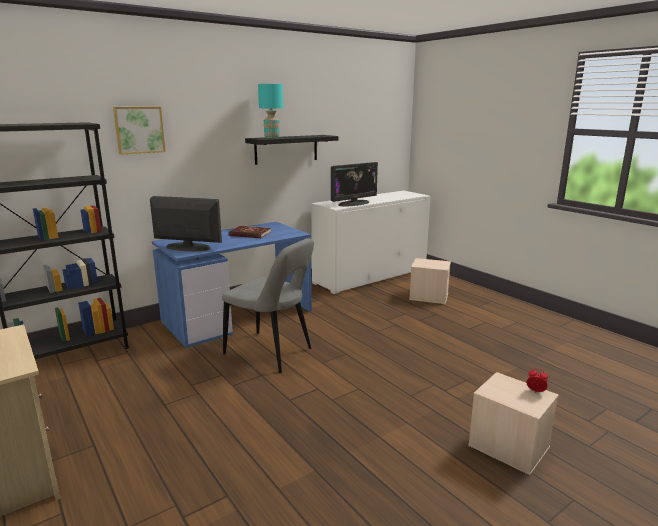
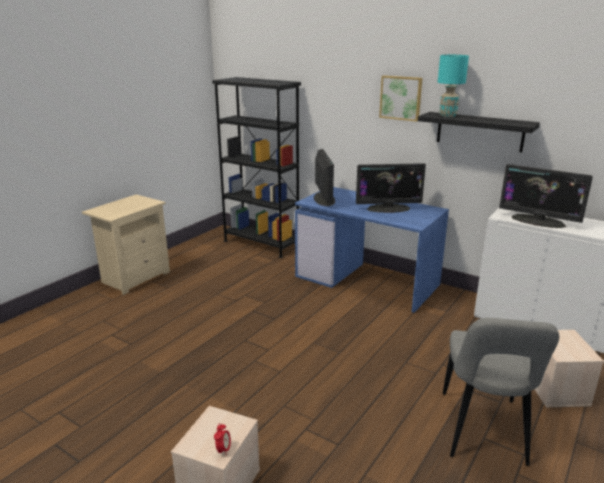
camera: 70 degrees right, 5 degrees up
(139, 130) = (335, 91): picture -> picture (401, 98)
(250, 234) = (388, 208): red book -> monitor
(271, 353) = (313, 313): grey chair -> grey chair (483, 431)

